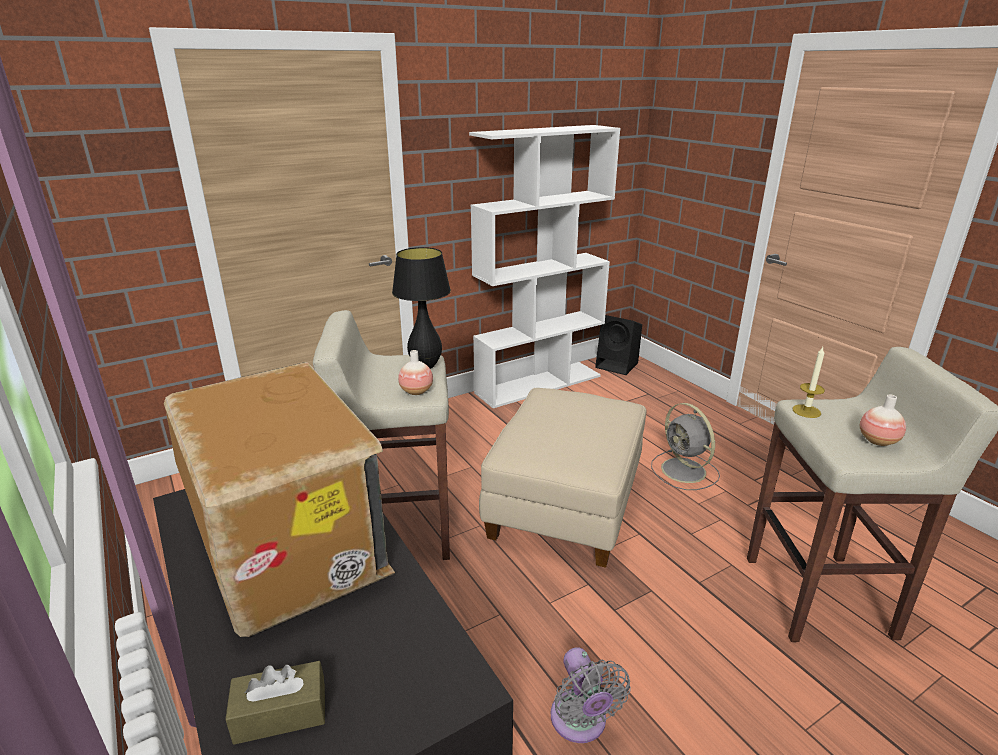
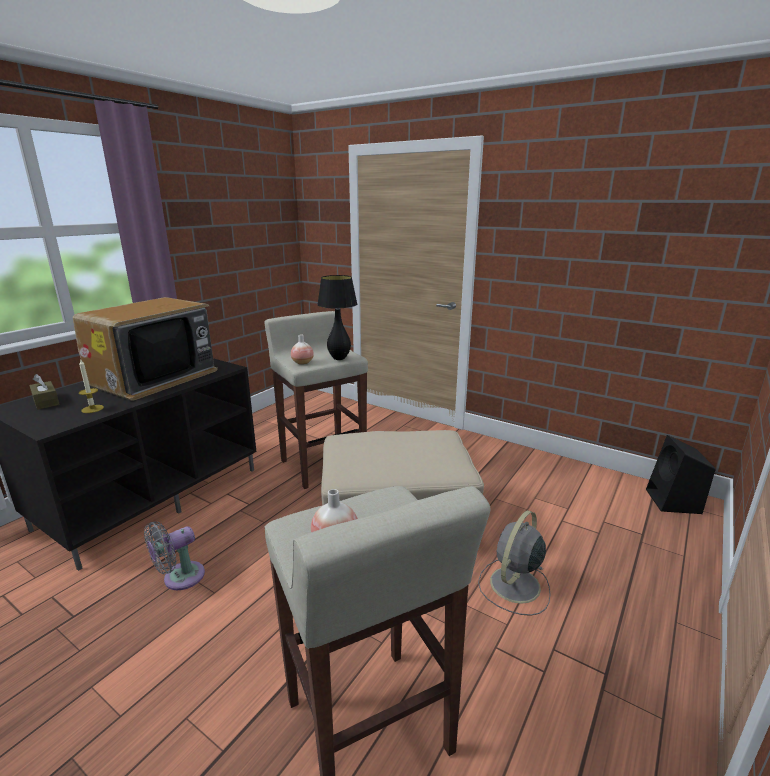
camera: 65 degrees right, 5 degrees down
(539, 384) = (566, 467): white bookcase -> none
(806, 411) = (380, 498): candle -> candle (92, 409)

